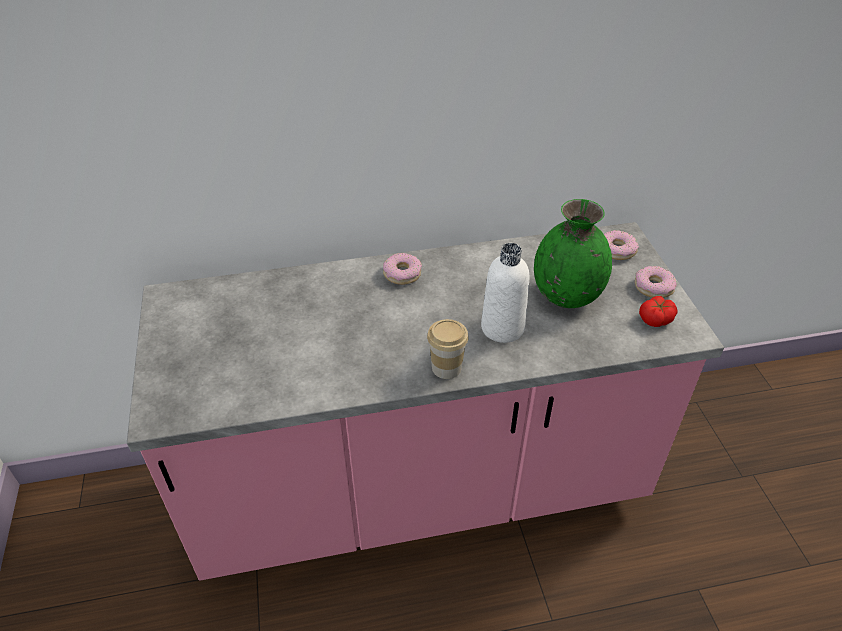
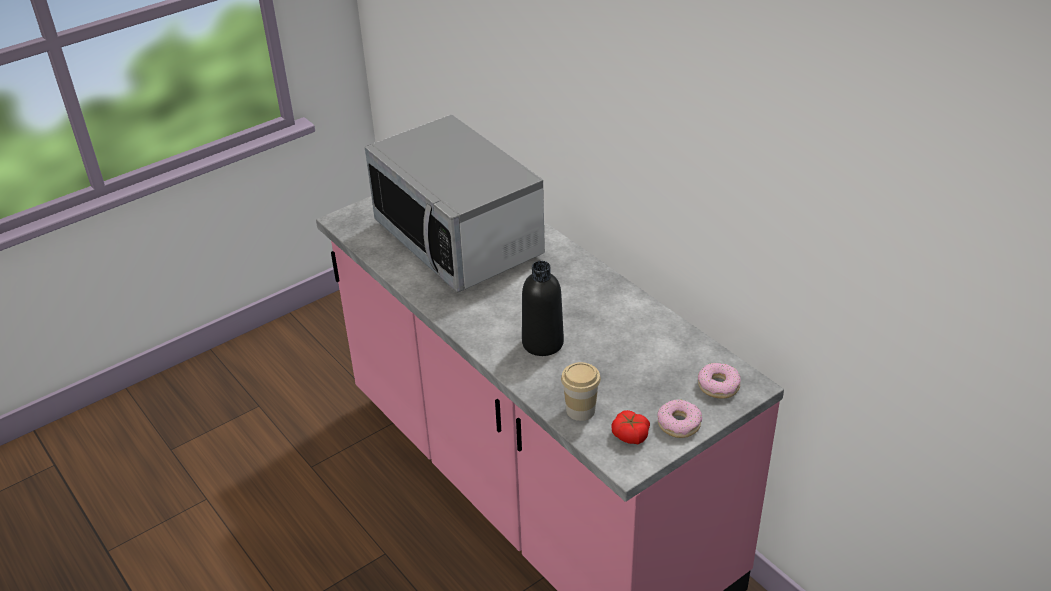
camera: 65 degrees right, 5 degrees down
(292, 330) = (459, 240): none -> microwave
(402, 274) = (567, 268): donut -> none
(446, 367) = (473, 327): cup -> cup (580, 410)
(502, 328) = (542, 343): white bottle -> black bottle
(566, 295) = (617, 368): green vase -> none

